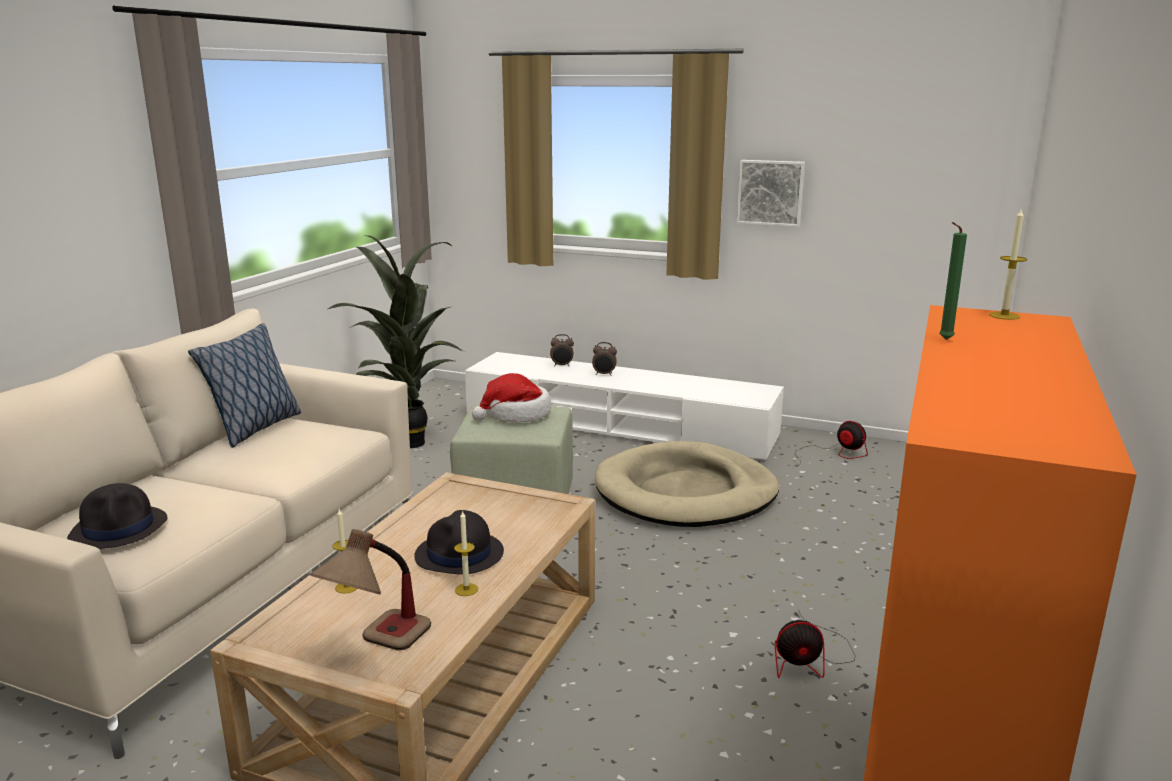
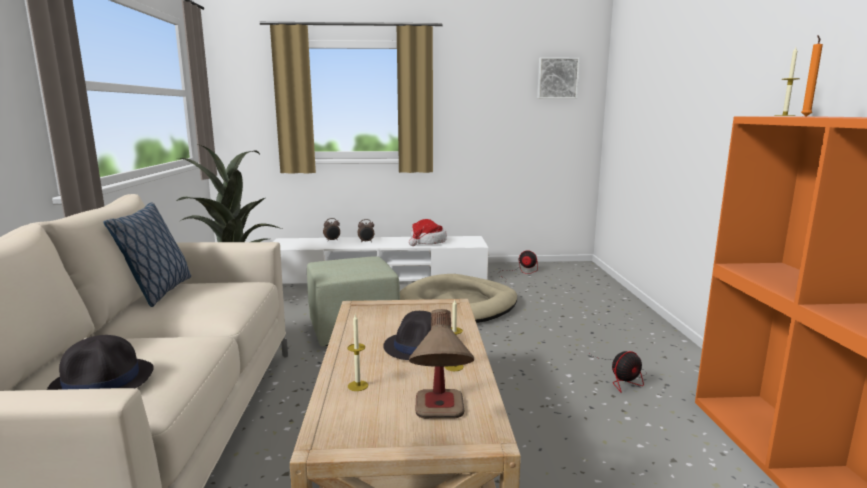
camera: 25 degrees left, 5 degrees down
(516, 414) = (350, 263): hat -> hat (427, 242)
(770, 192) = (461, 115): picture -> picture (557, 78)
(943, 340) = (805, 116): green candle -> orange candle

